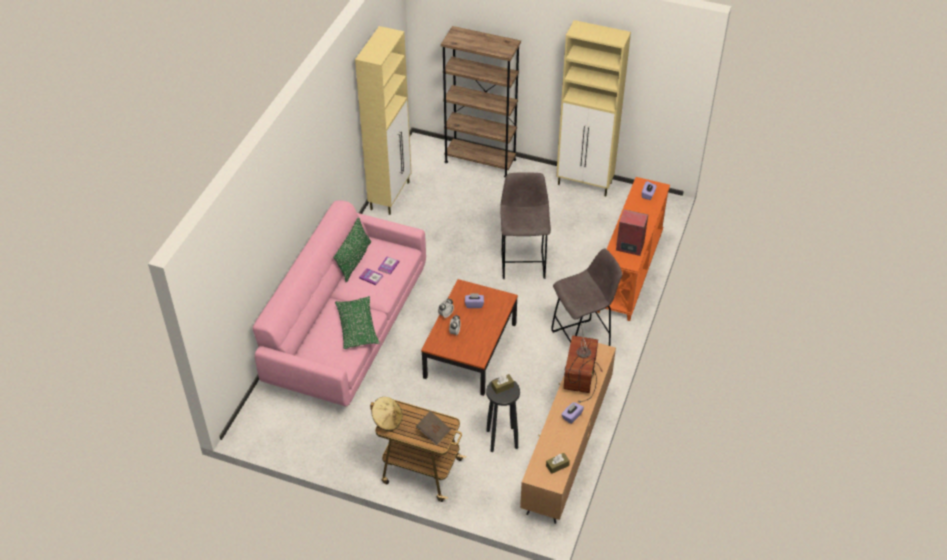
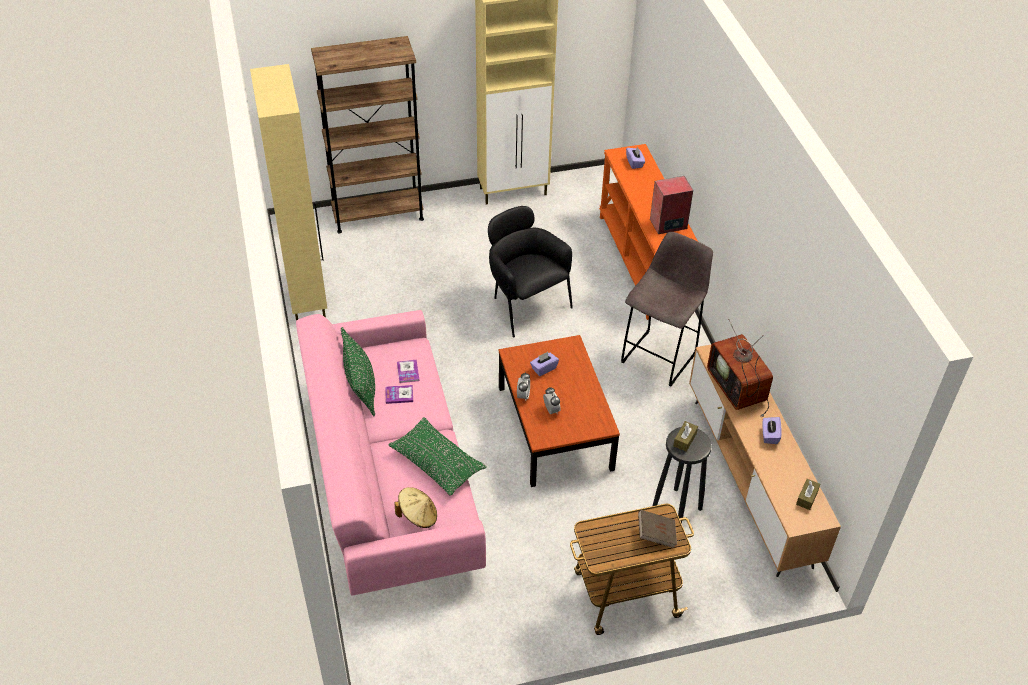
camera: 35 degrees left, 0 degrees up
(387, 420) = (591, 550): beige hat -> beige hat (418, 516)
(523, 263) = (525, 304): grey stool -> black armchair

